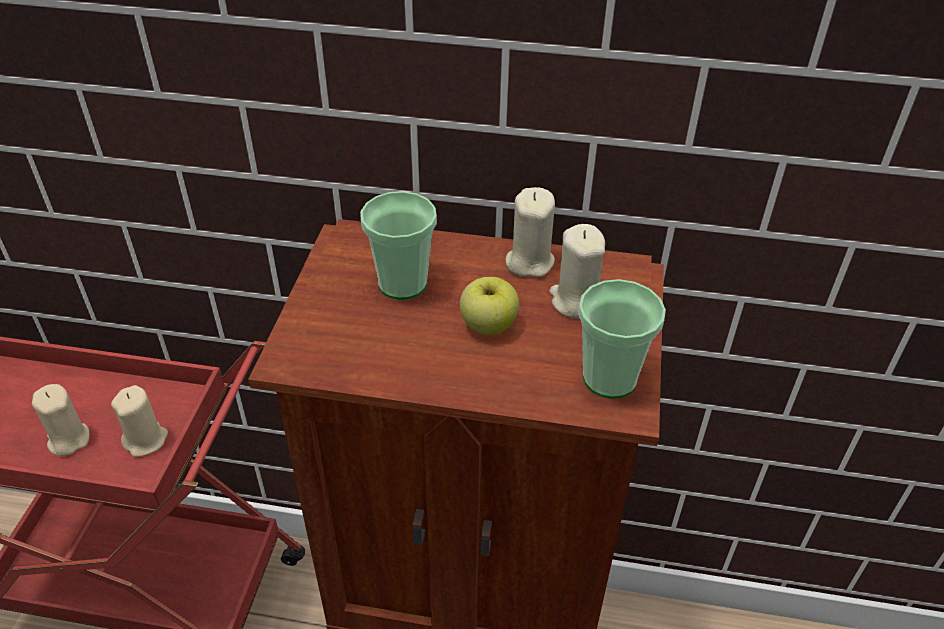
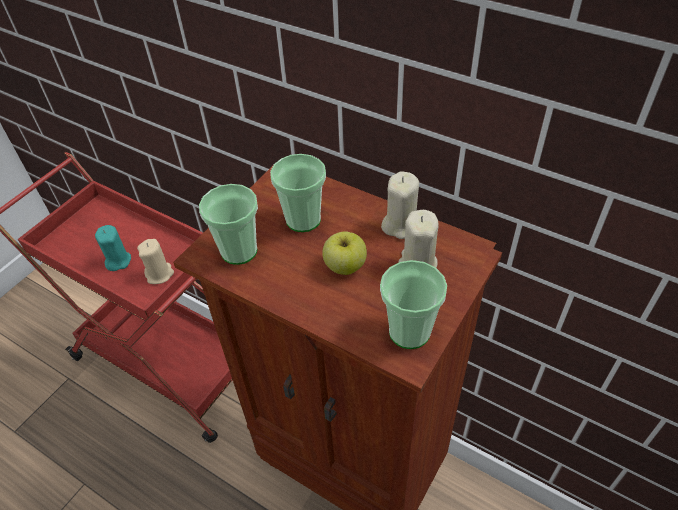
camera: 25 degrees right, 5 degrees up
(68, 439) = (118, 261): beige candle -> turquoise candle
(336, 342) = (239, 251): none -> cup

